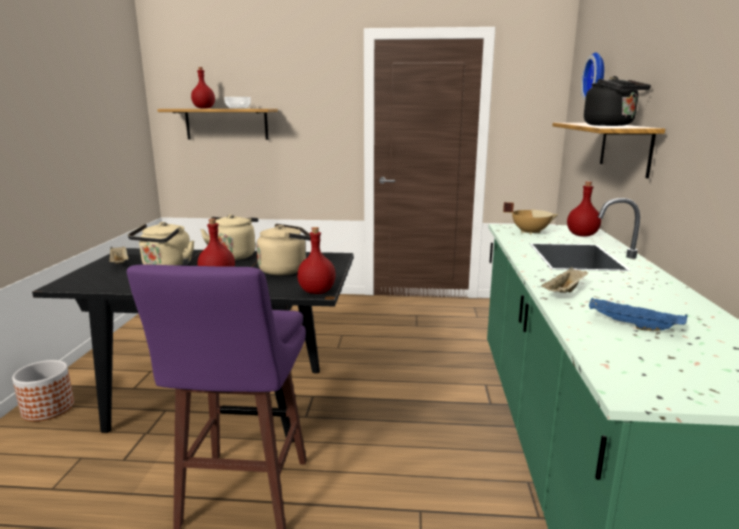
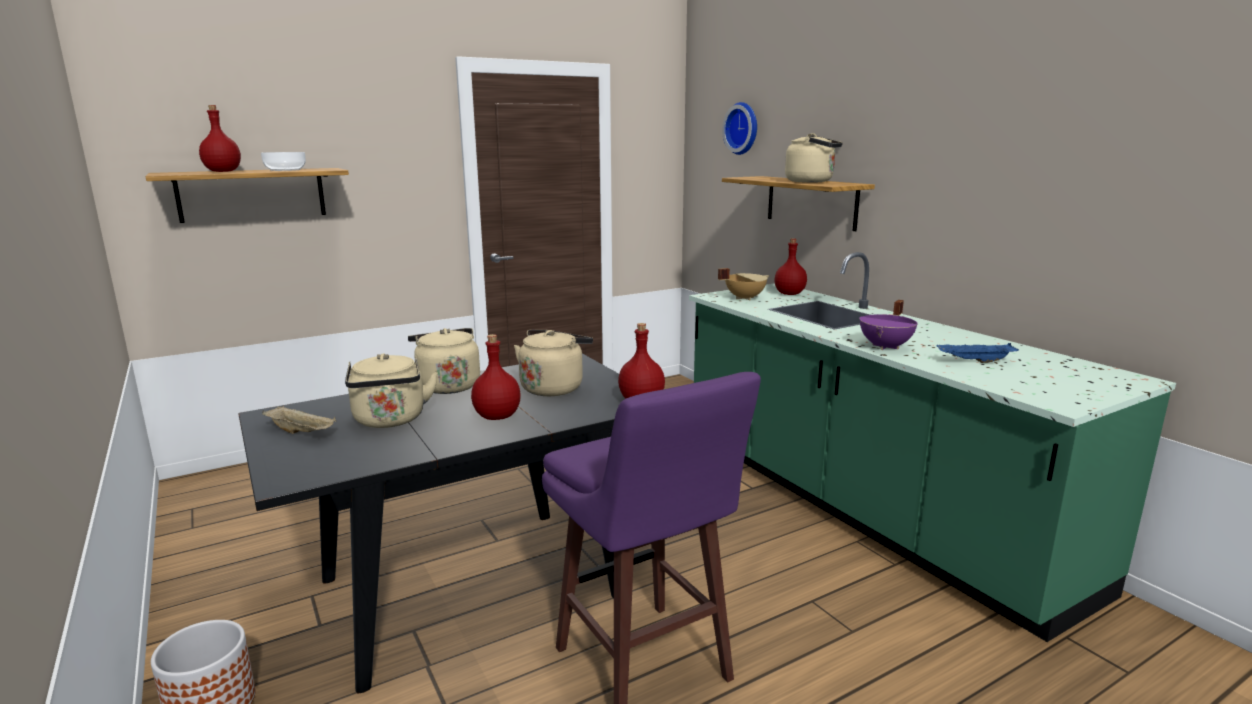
camera: 35 degrees left, 0 degrees up
(564, 292) = (886, 347): beige tray -> purple cooking pot
(611, 125) = (812, 181): black kettle -> beige kettle

